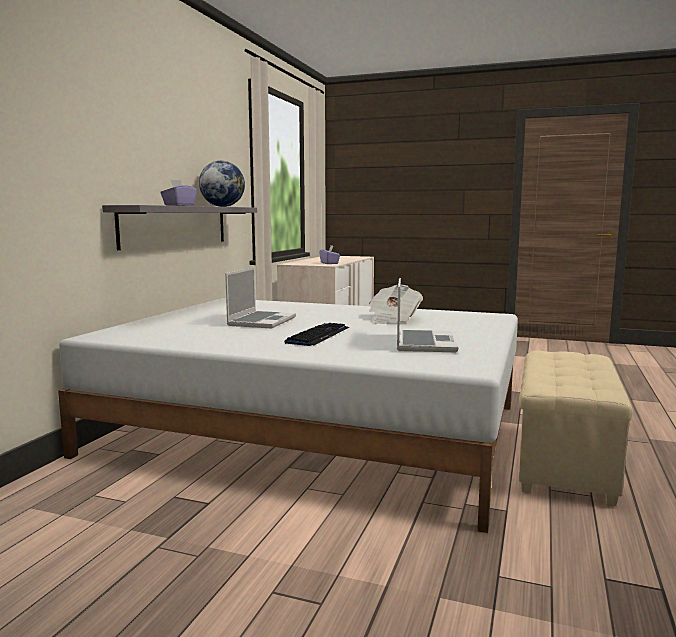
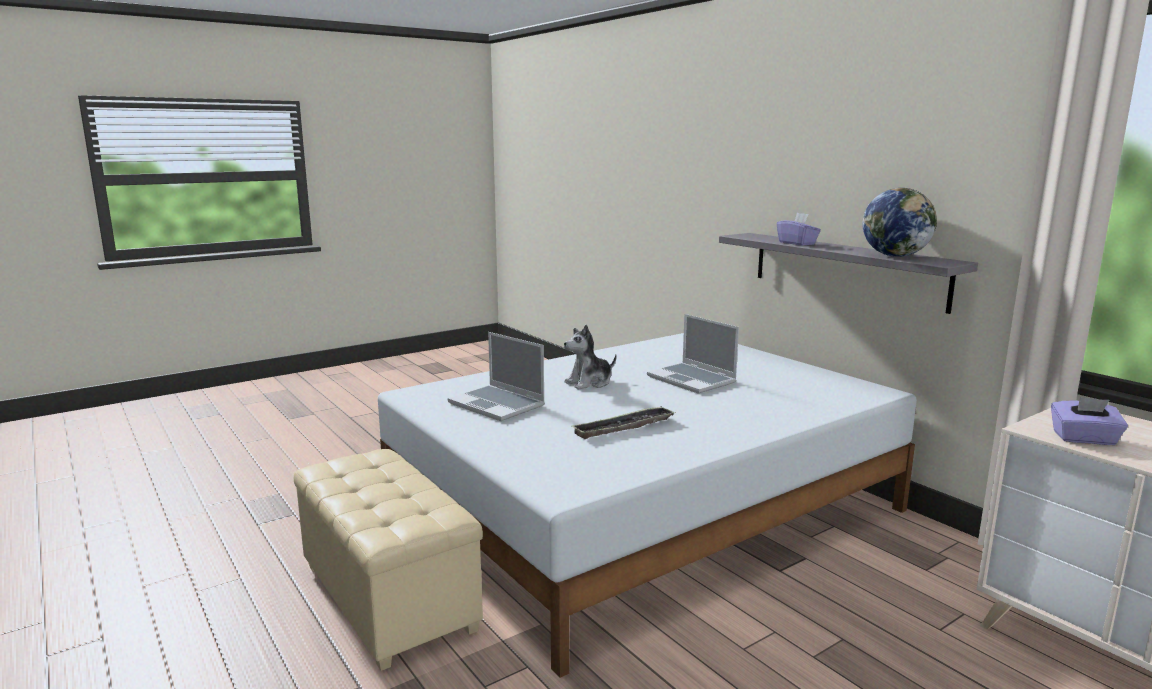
camera: 125 degrees right, 5 degrees up
(318, 336) = (589, 383): keyboard -> plush toy
(393, 319) = (624, 427): newspaper -> tray

